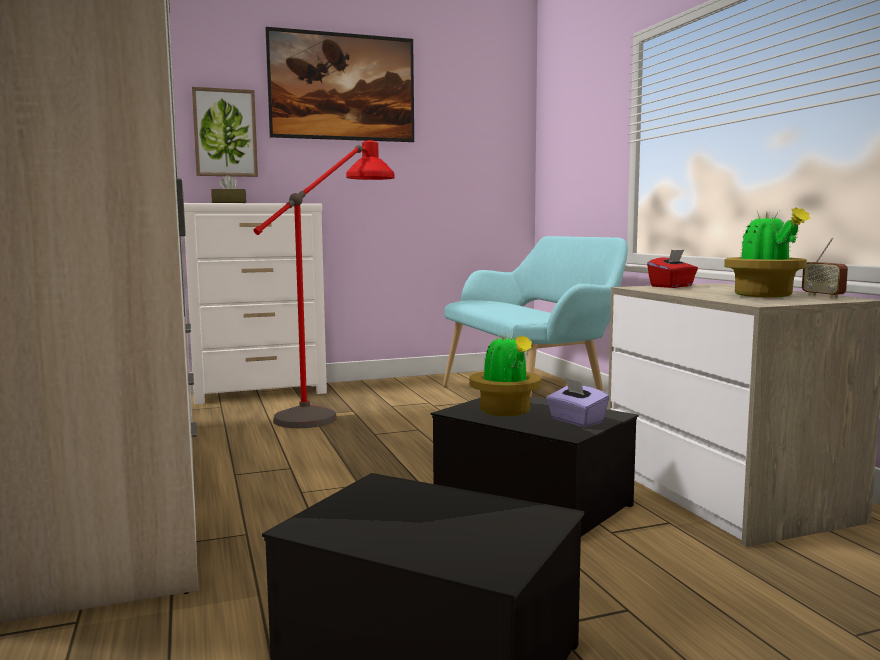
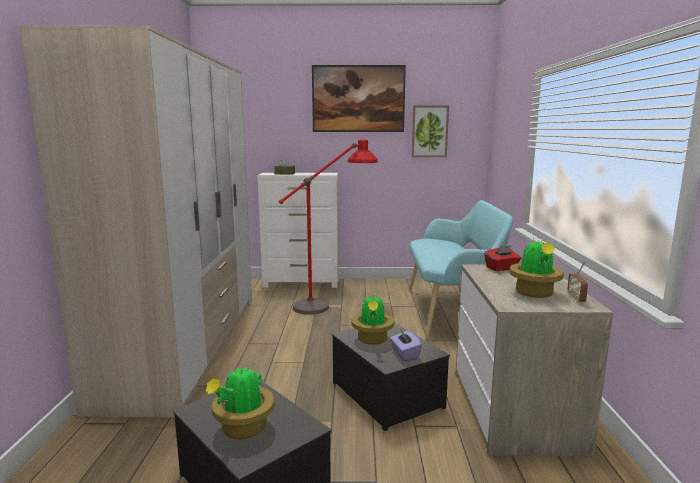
camera: 20 degrees right, 5 degrees up
(225, 133) = (287, 130): picture -> picture (429, 131)
(434, 534) = (243, 429): none -> potted plant

